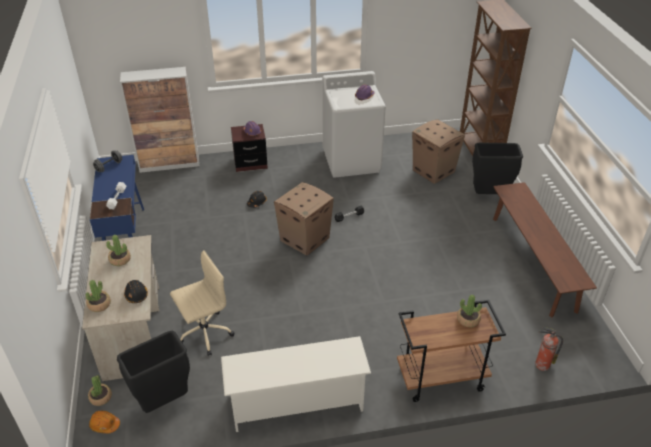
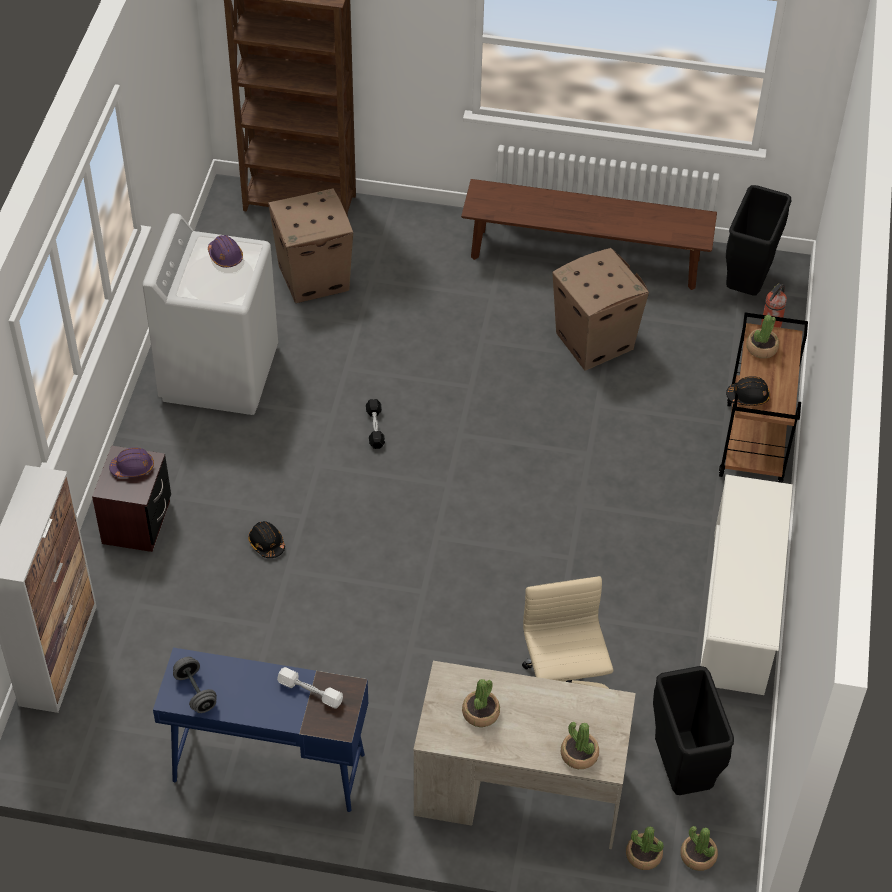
camera: 70 degrees left, 10 degrees up
(104, 425) = (698, 856): orange hard hat -> potted plant
(136, 295) = (576, 702): black hard hat -> black hard hat (748, 396)
(305, 239) = (403, 503): cardboard box -> cardboard box (594, 340)
(489, 196) = (416, 239): black trash can -> black trash can (748, 285)

